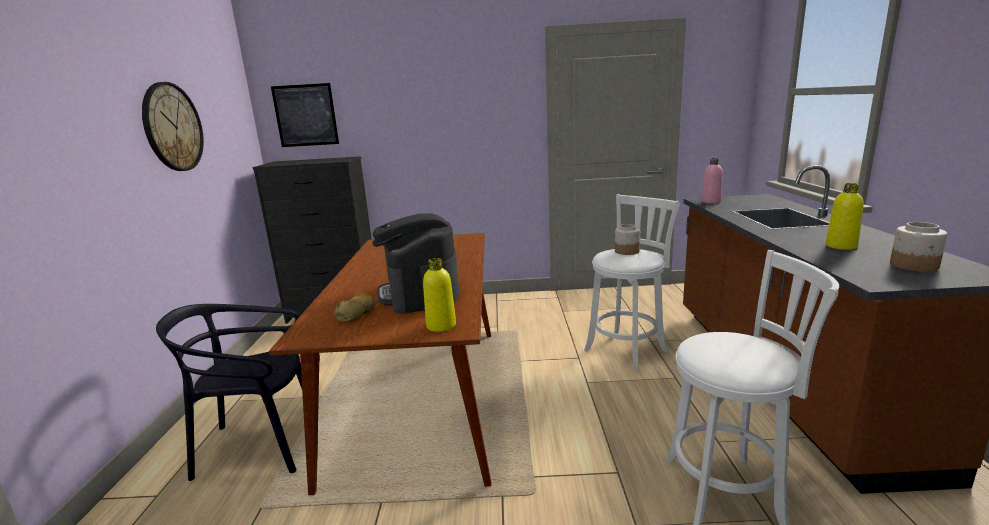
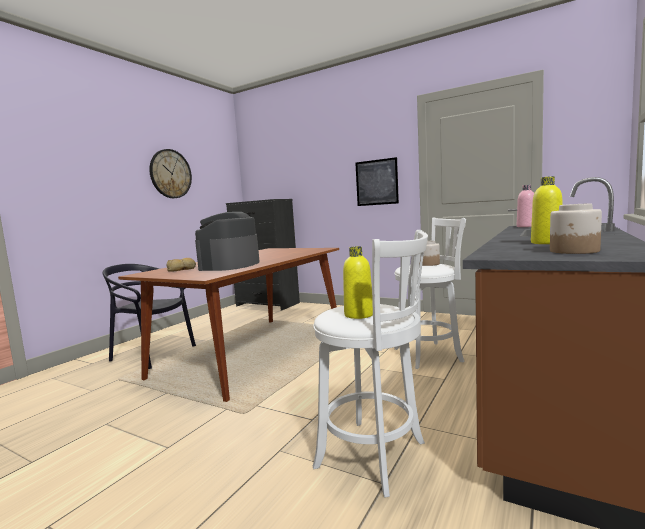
camera: 30 degrees right, 10 degrees down
(305, 115) = (265, 173): picture -> picture (376, 182)
(441, 325) = (203, 275): yellow bottle -> yellow bottle (359, 315)

